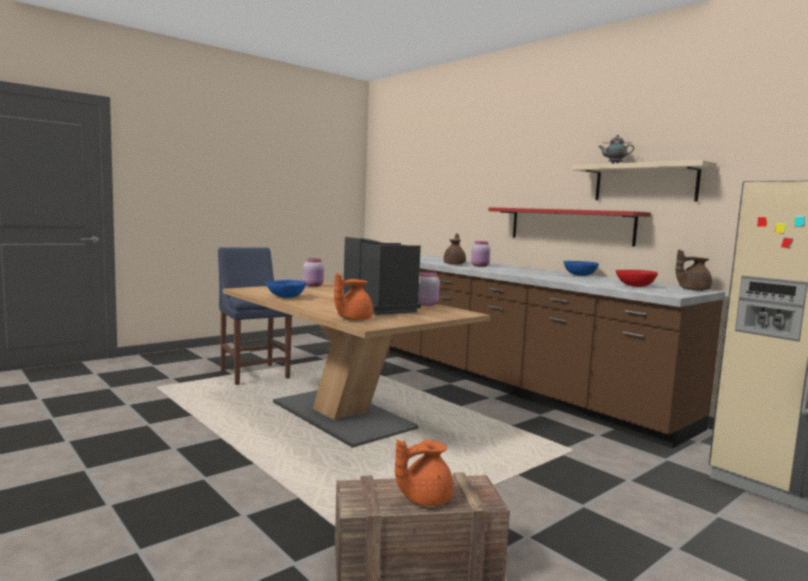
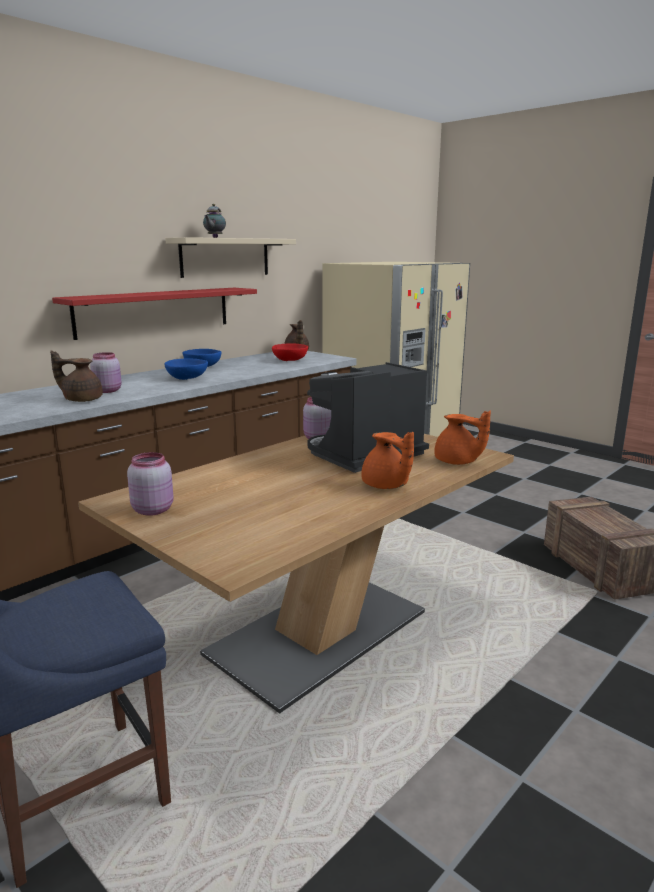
camera: 95 degrees left, 10 degrees up
(285, 297) = (321, 513): blue bowl -> blue bowl (186, 378)
(424, 498) = (609, 518): orange teapot -> orange teapot (386, 486)

